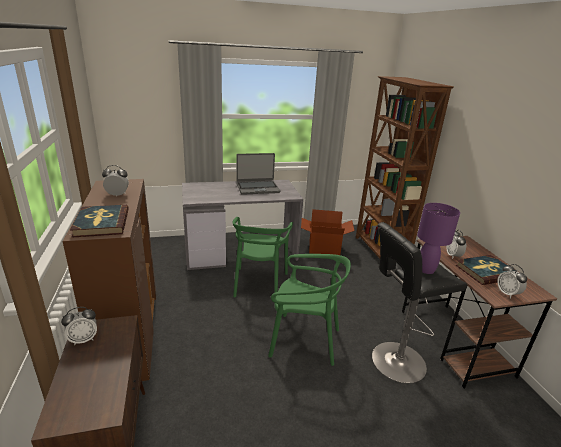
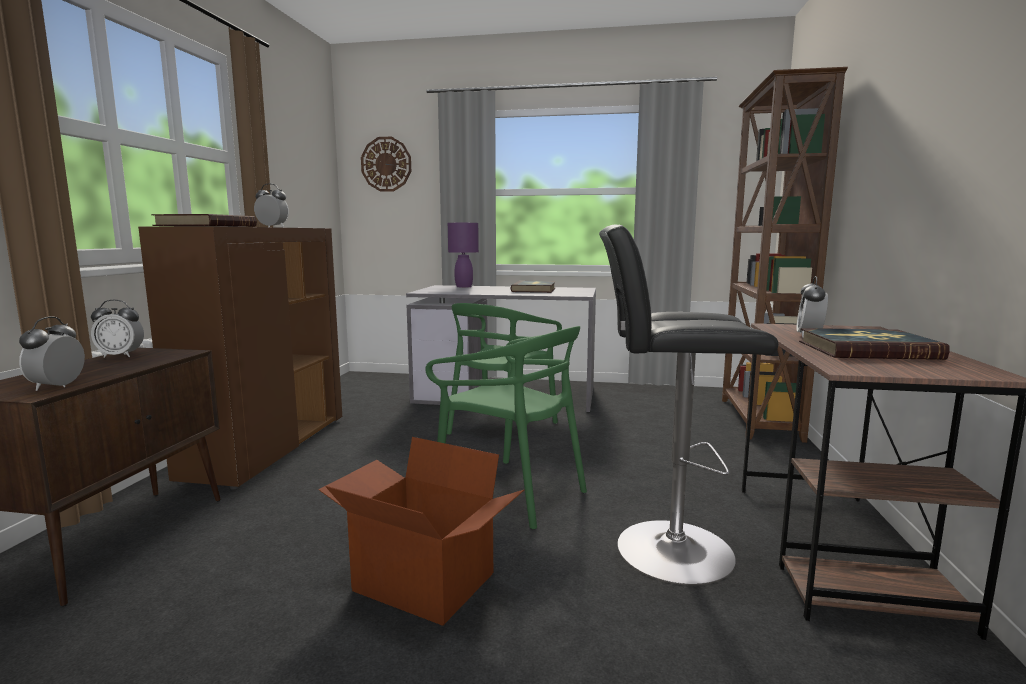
camera: 25 degrees right, 15 degrees down
(133, 93) = (386, 164): none -> wall clock
(257, 188) = (534, 290): laptop -> book
(324, 248) = (649, 406): cardboard box -> cardboard box (422, 583)
(426, 270) = (698, 321): purple table lamp -> purple table lamp (463, 287)
(507, 293) = (889, 368): alarm clock -> alarm clock (57, 387)

